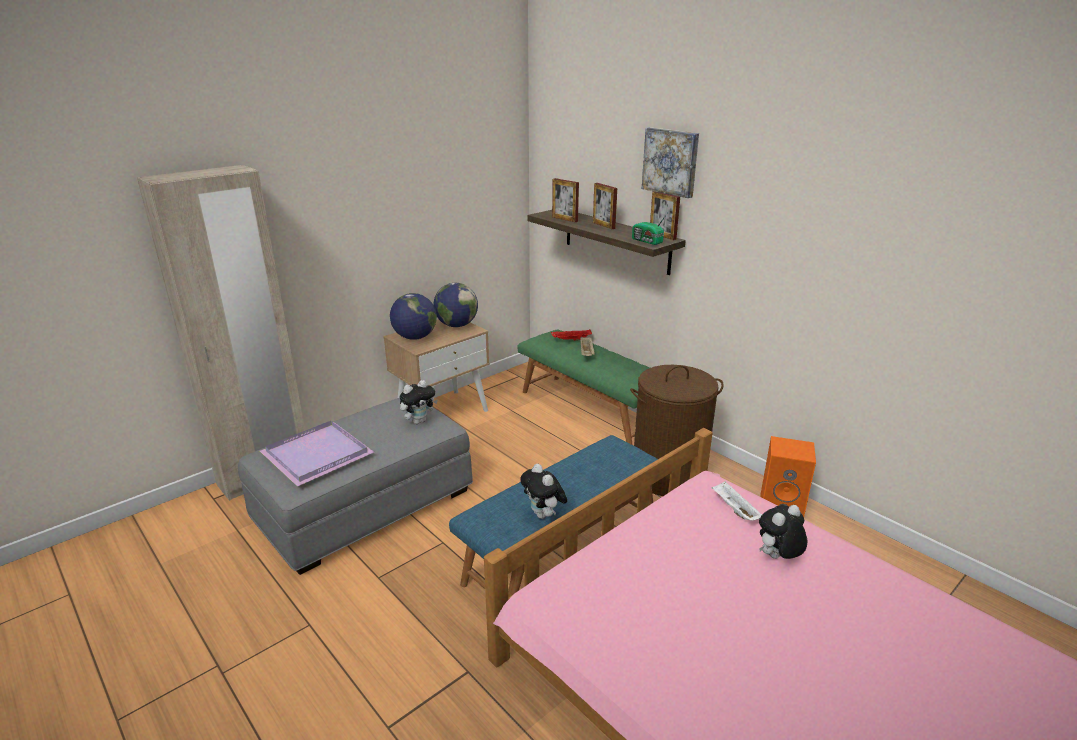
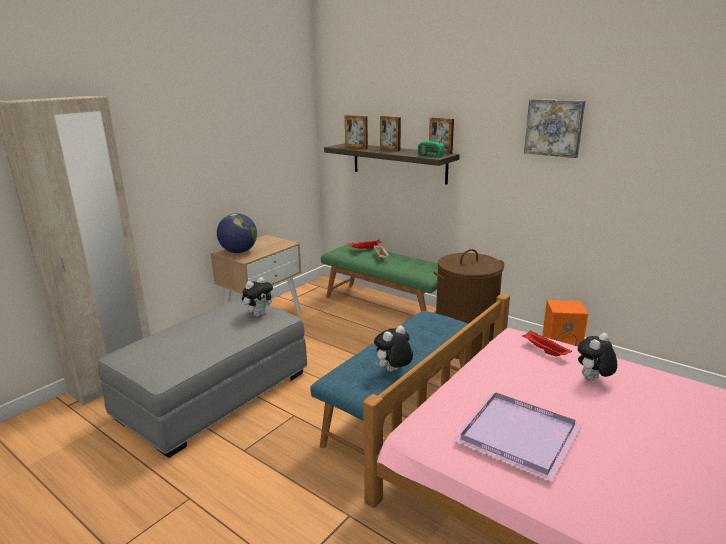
camera: 10 degrees left, 5 degrees down
(318, 453) = (175, 346): purple tray -> purple tray (516, 434)
(456, 325) = (271, 241): globe -> none
(544, 515) = (393, 371): plush toy -> plush toy turned 90 degrees clockwise
(671, 161) = (443, 92): picture -> picture (554, 127)
(734, 509) = (544, 350): white tray -> red tray

